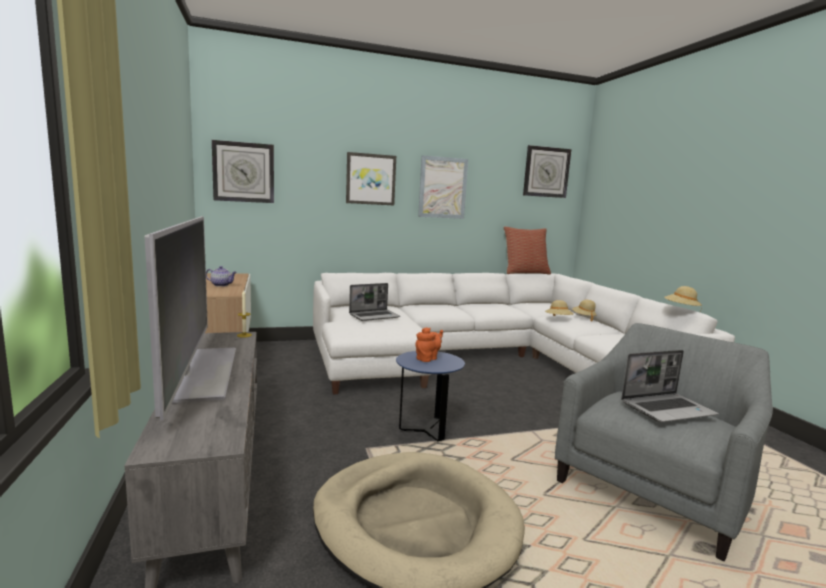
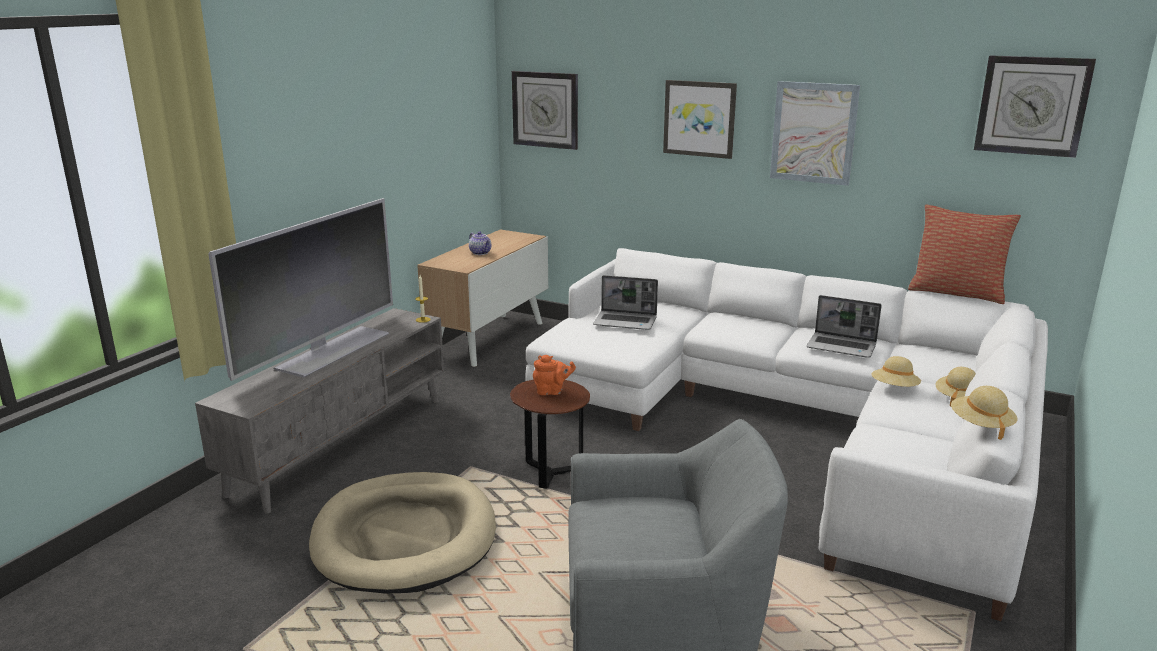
camera: 45 degrees right, 10 degrees up
(425, 430) = (550, 473): blue side table -> brown side table
(667, 408) = (647, 530): laptop -> laptop (842, 346)

